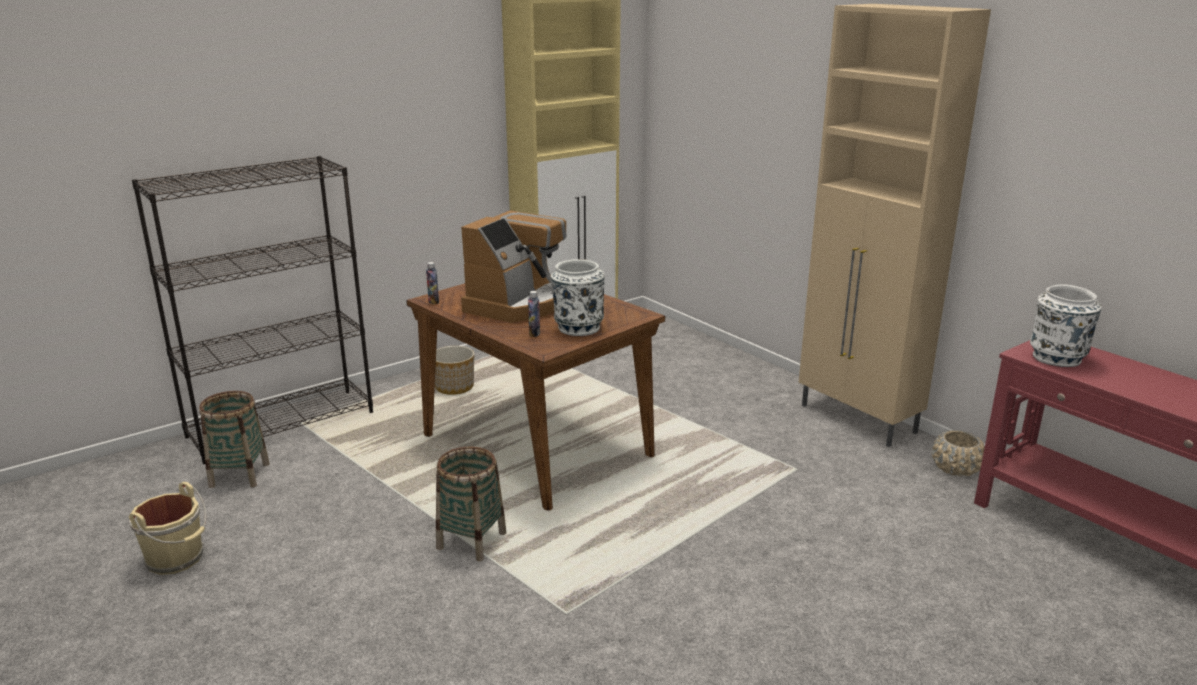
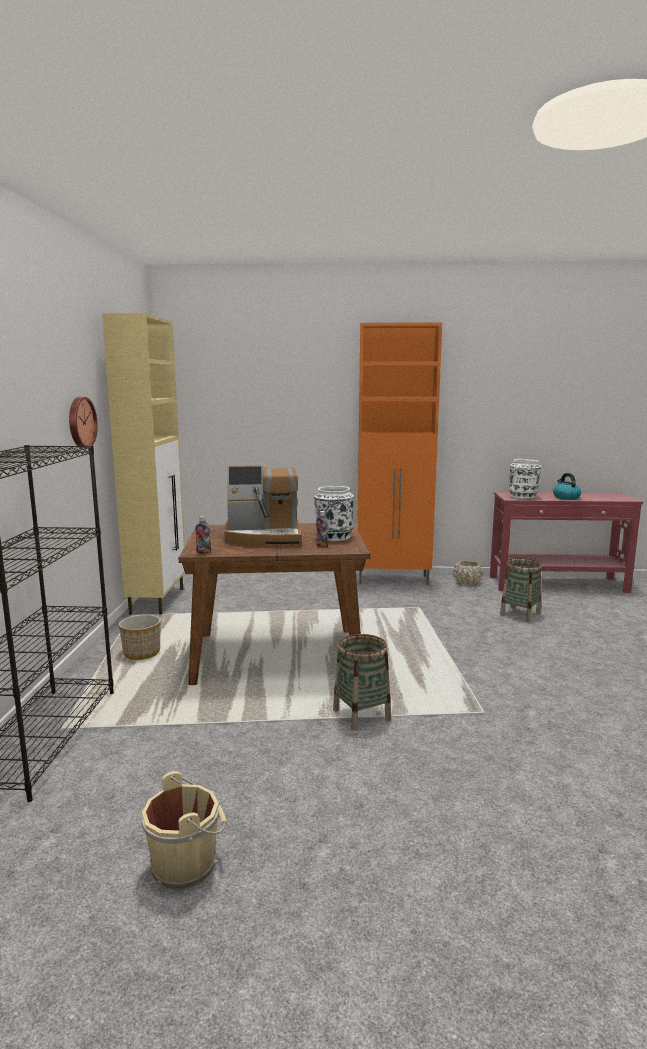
camera: 50 degrees left, 10 degrees down
(239, 475) = (92, 786): basket -> basket (520, 614)
(443, 127) = (80, 422): none -> wall clock
(522, 304) = (264, 538): coffee machine -> coffee machine turned 105 degrees clockwise
(858, 419) = (394, 580): beige cabinet -> orange cabinet
(1139, 387) = (566, 497): none -> kettle

